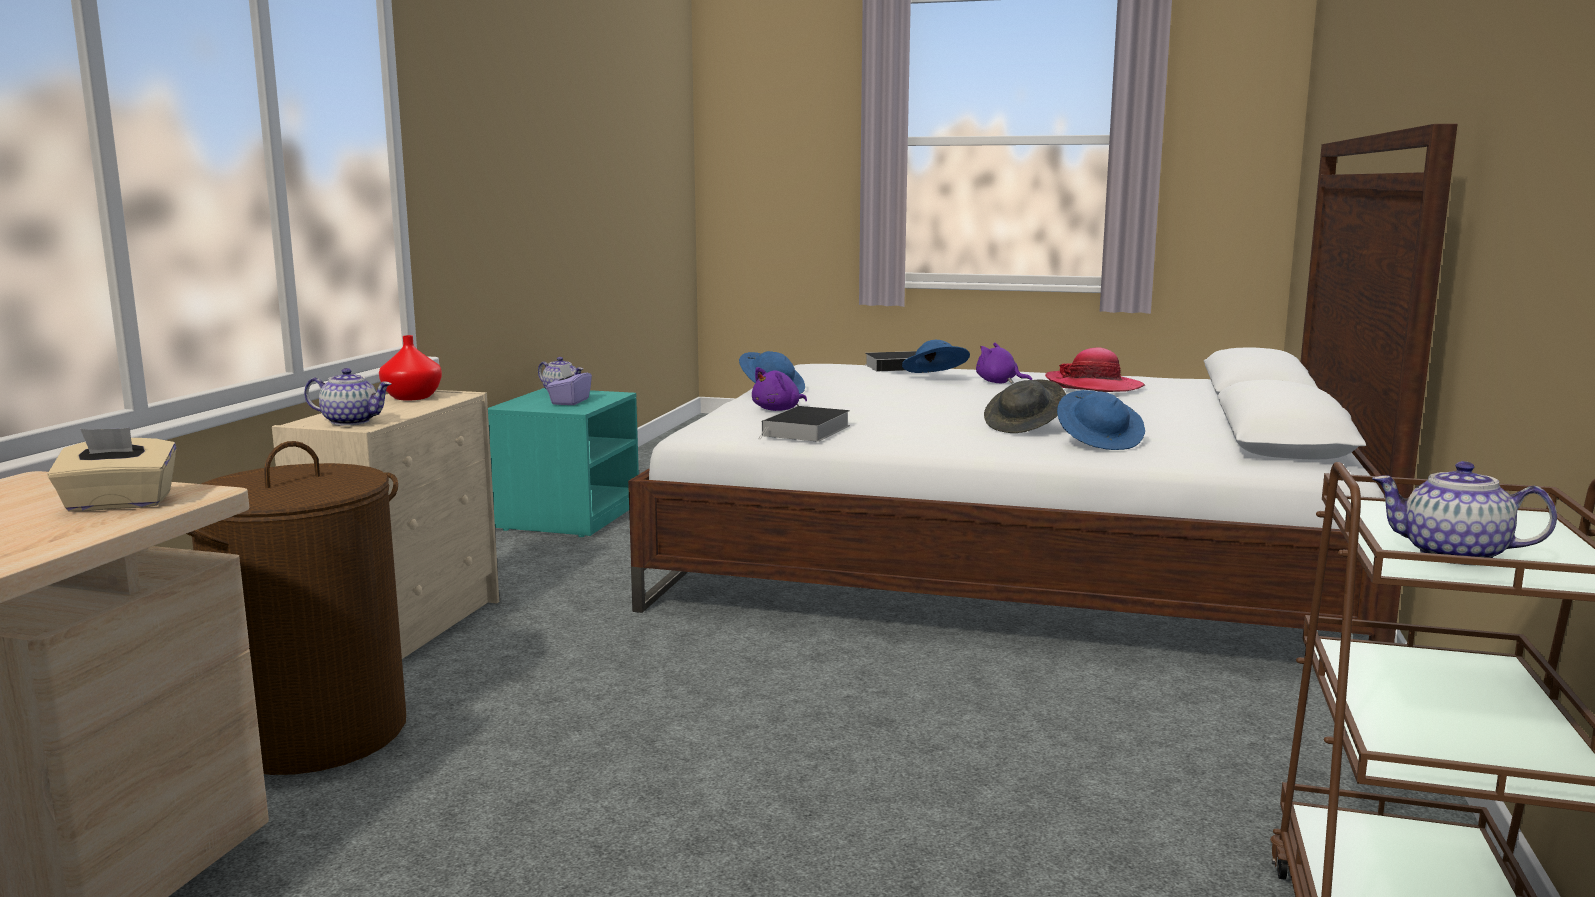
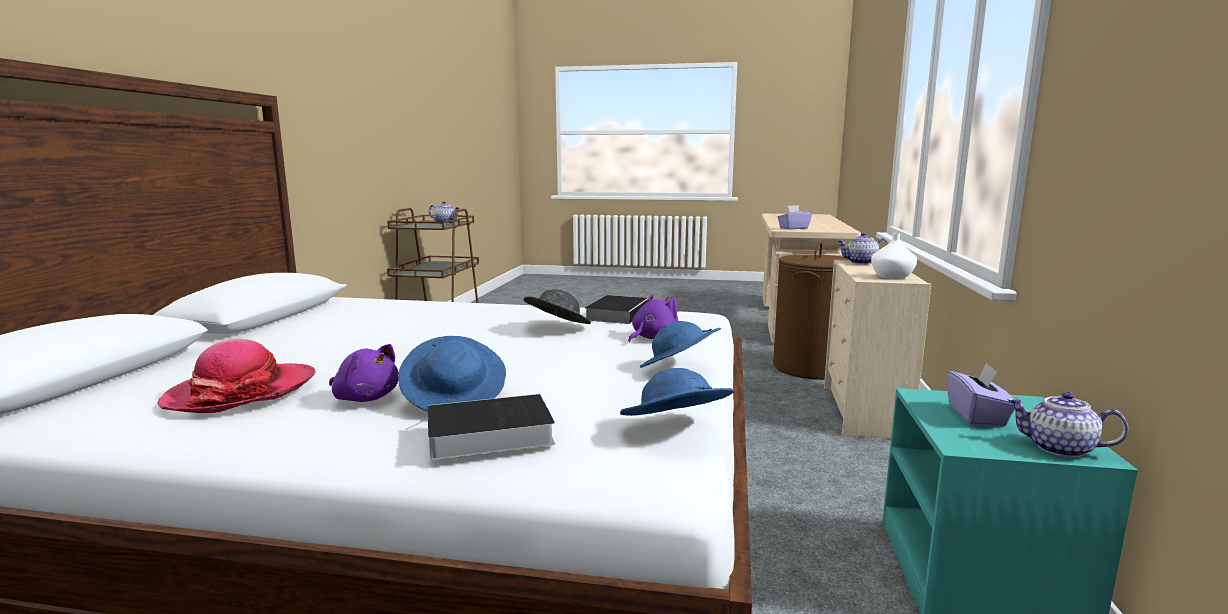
camera: 175 degrees right, 0 degrees up
(119, 504) = (793, 228): beige tissue box -> purple tissue box
(411, 397) = (893, 277): red vase -> white vase
(1024, 426) = (442, 321): grey hat -> grey hat (557, 328)
(1100, 441) = (406, 309): blue hat -> blue hat (675, 430)

